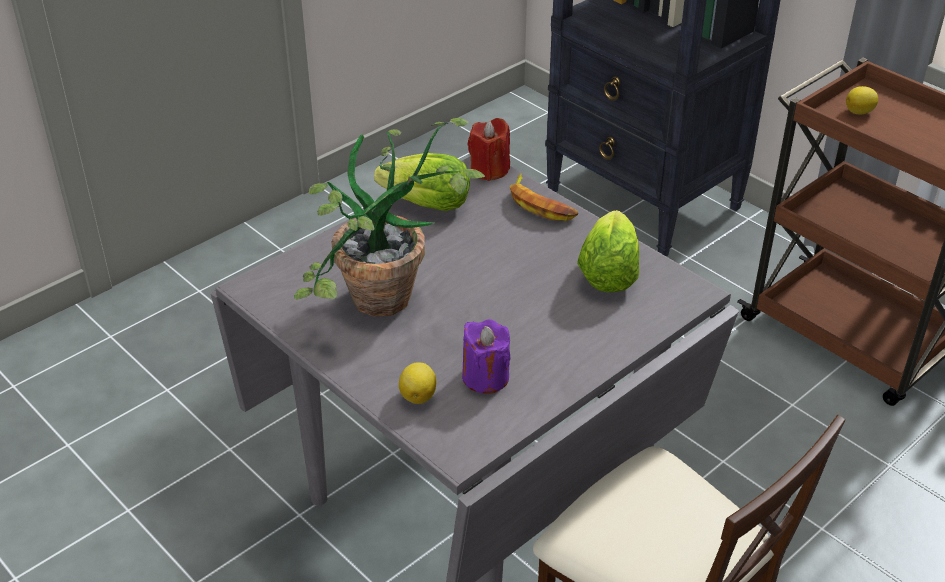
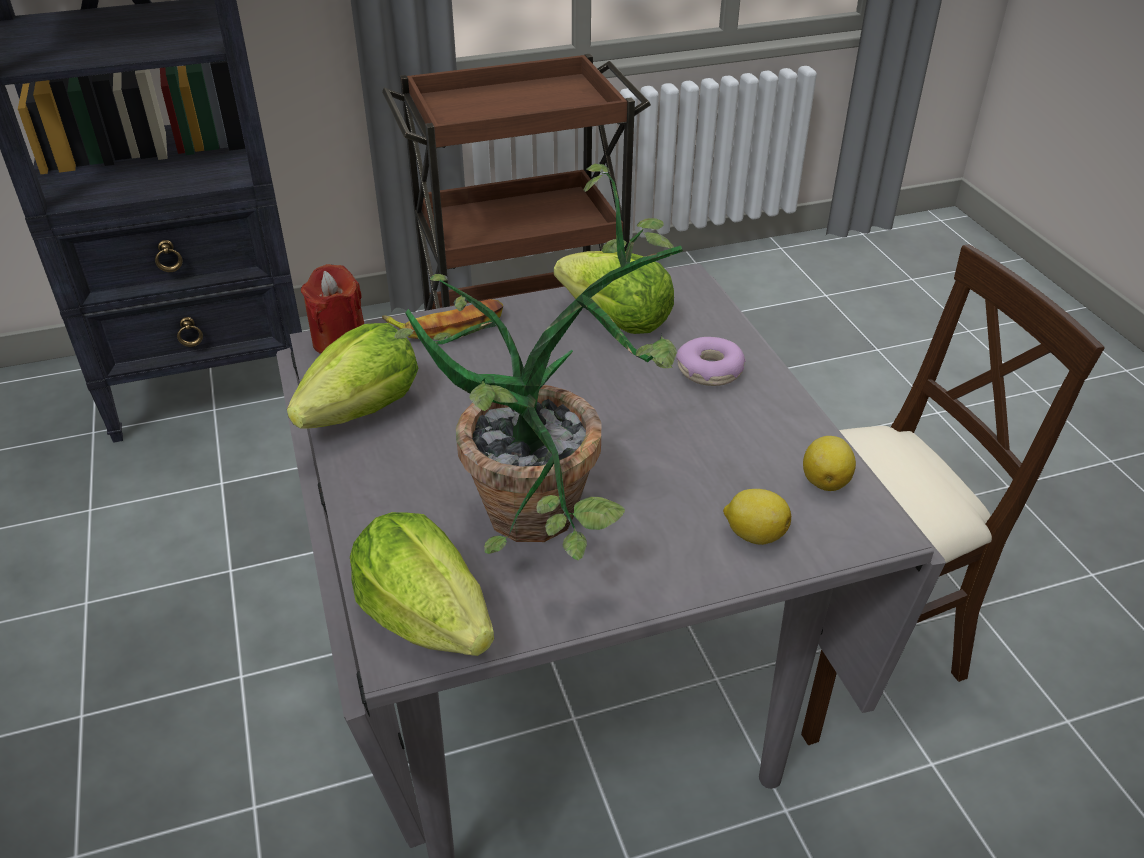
camera: 65 degrees left, 0 degrees up
(276, 287) = (425, 618): none -> lettuce
(485, 377) = (747, 466): purple candle -> none
(583, 334) = (710, 371): none -> donut
(860, 112) = (464, 114): lemon -> lemon (825, 480)

